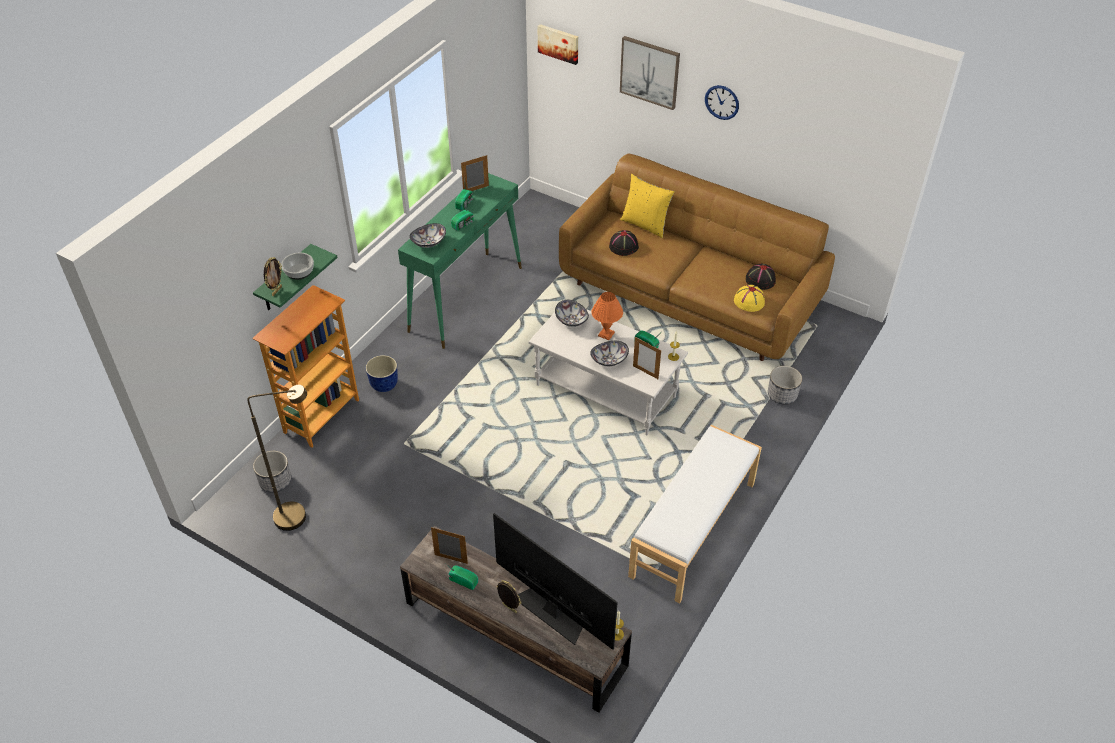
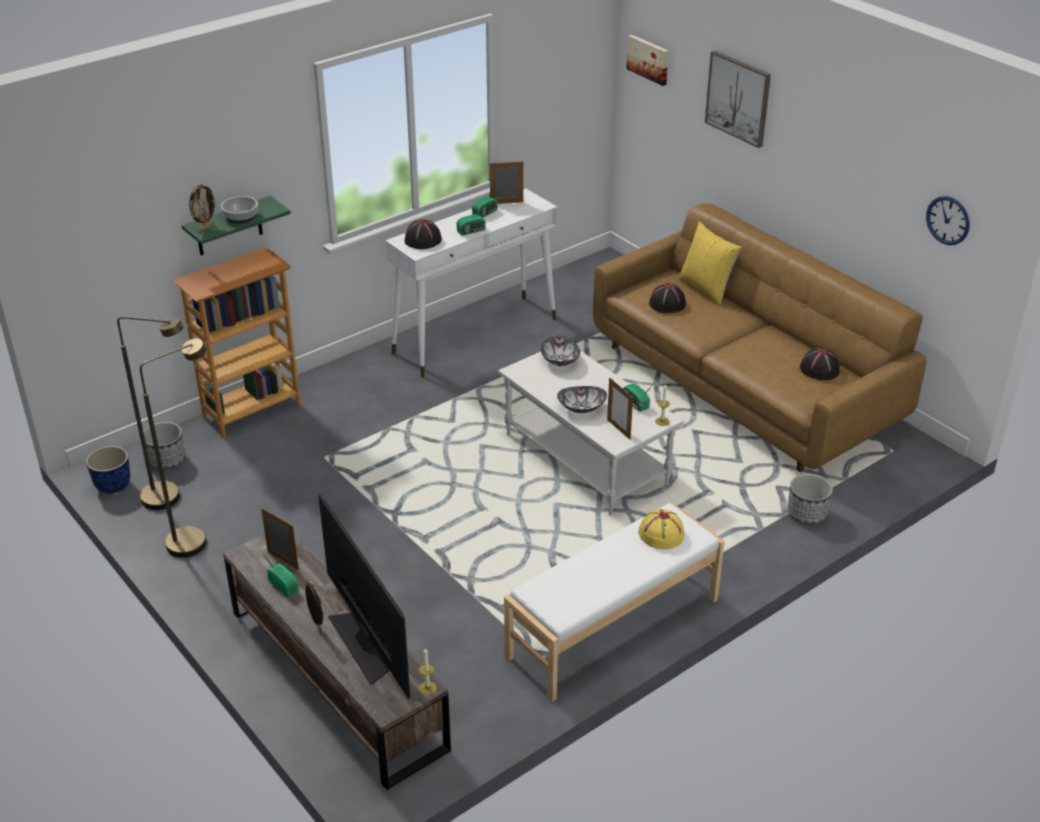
camera: 20 degrees right, 10 degrees down
(340, 546) = (196, 538): none -> brown floor lamp
(384, 385) = (336, 397): planter -> planter (113, 486)
(428, 243) = (422, 240): bowl -> black hat
(466, 298) = (476, 335): green console table -> white console table
(606, 334) = (593, 382): orange table lamp -> none
(722, 102) = (812, 140): wall clock -> wall clock (948, 220)
(749, 301) = (792, 388): yellow hat -> yellow hat (661, 534)

